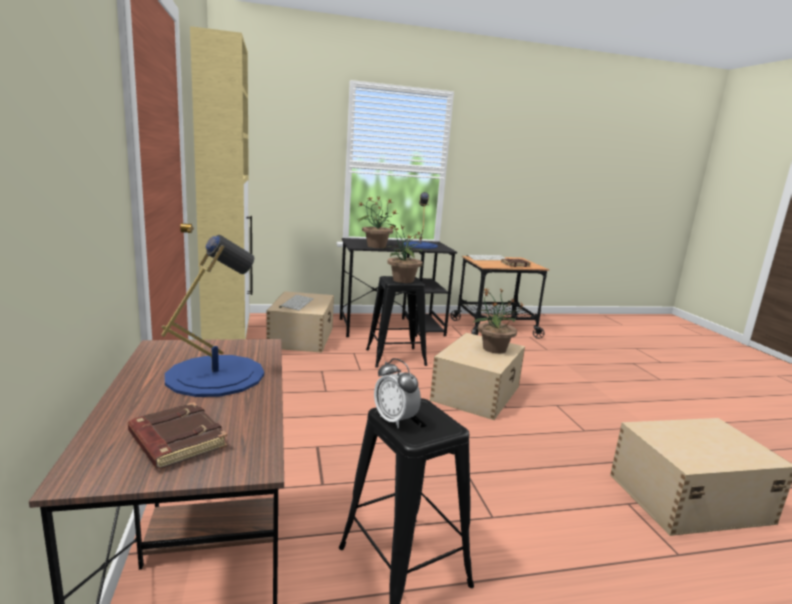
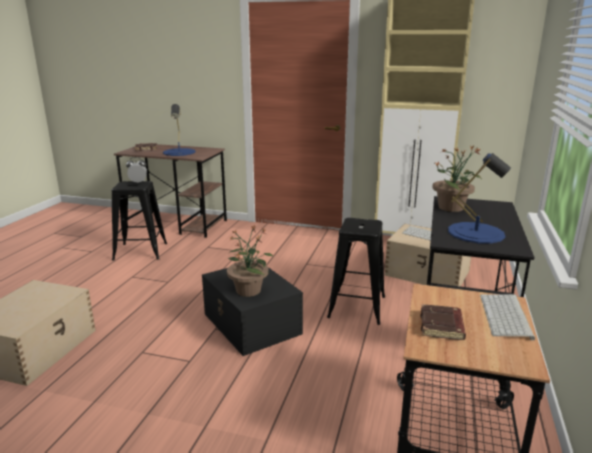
camera: 120 degrees right, 5 degrees up
(402, 280) = (357, 225): potted plant -> none
(477, 393) = (252, 324): beige storage box -> black storage box

